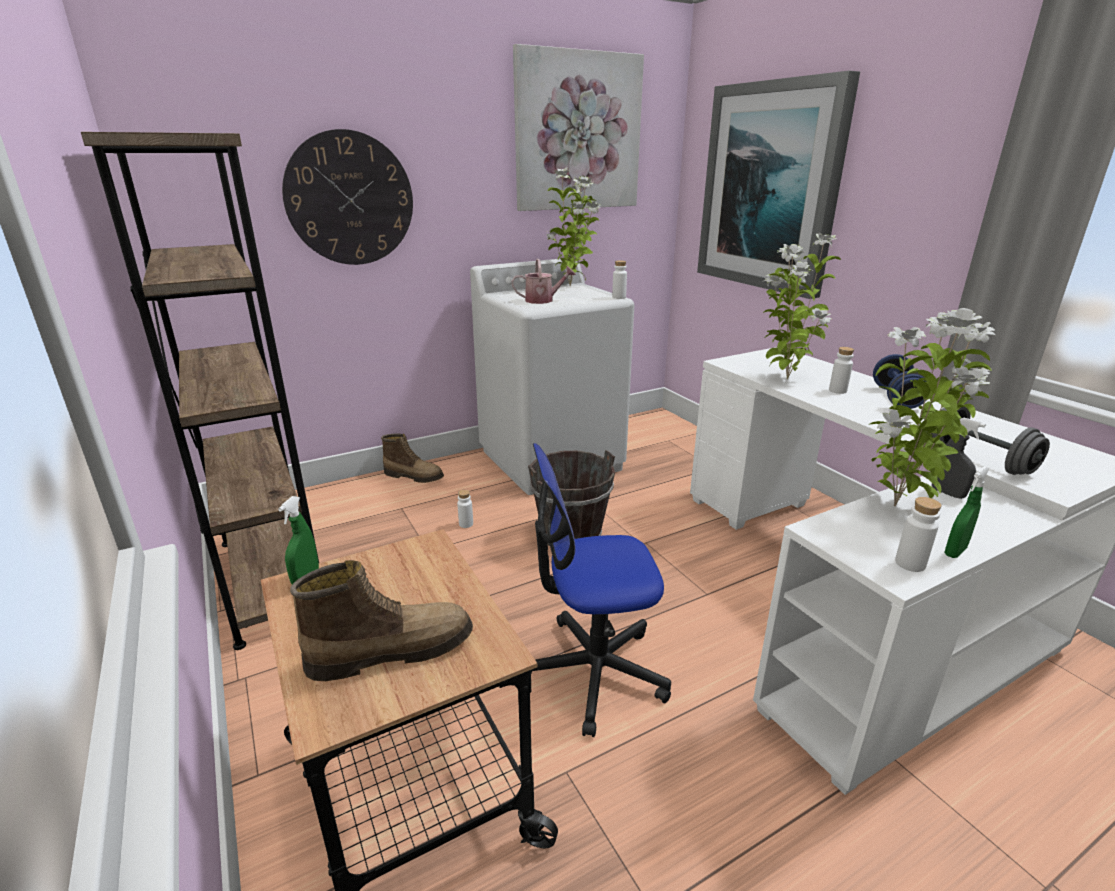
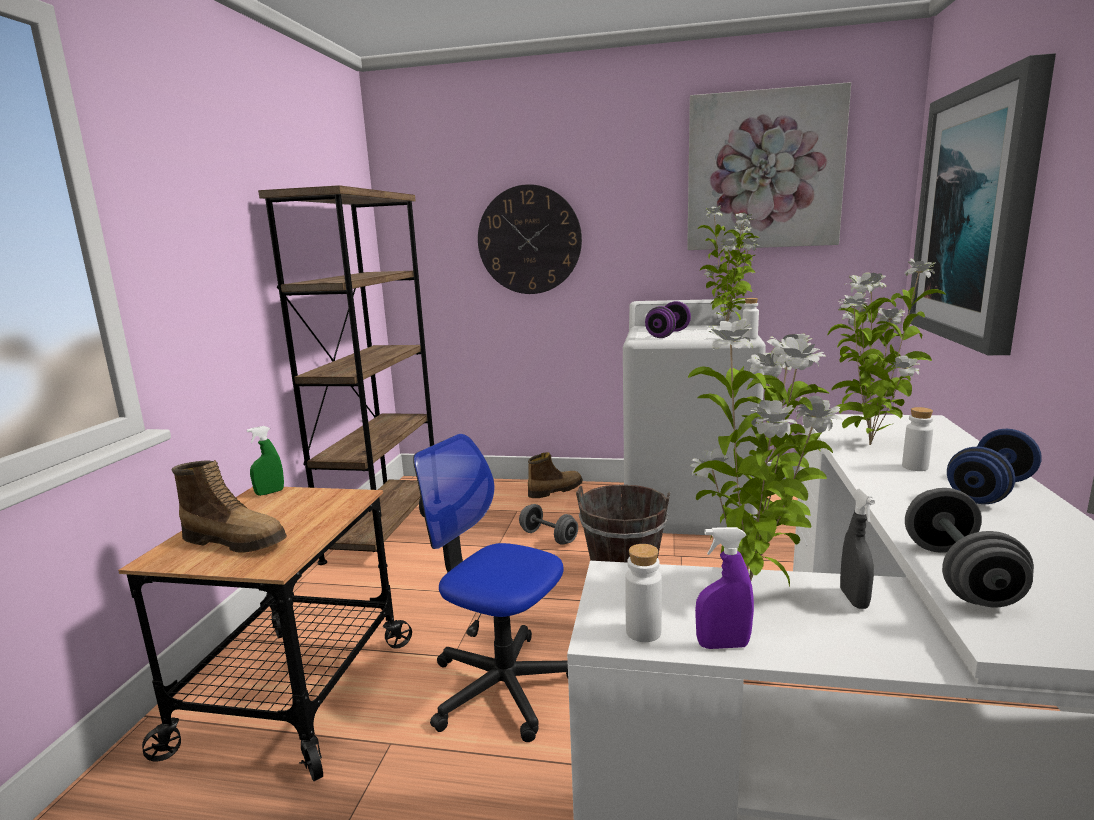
camera: 40 degrees right, 10 degrees down
(414, 476) = (555, 490): boot -> boot turned 90 degrees counterclockwise
(466, 524) = (548, 537): white bottle -> grey dumbbell
(543, 300) = (668, 334): watering can -> purple dumbbell
(955, 552) = (723, 645): green spray bottle -> purple spray bottle

